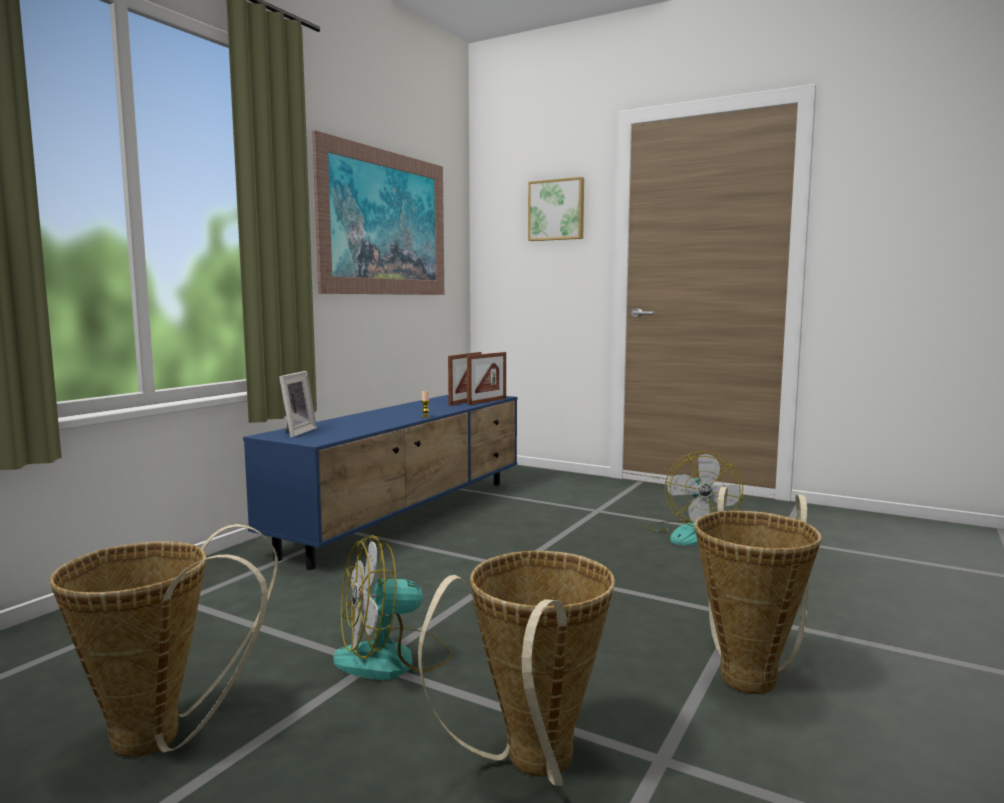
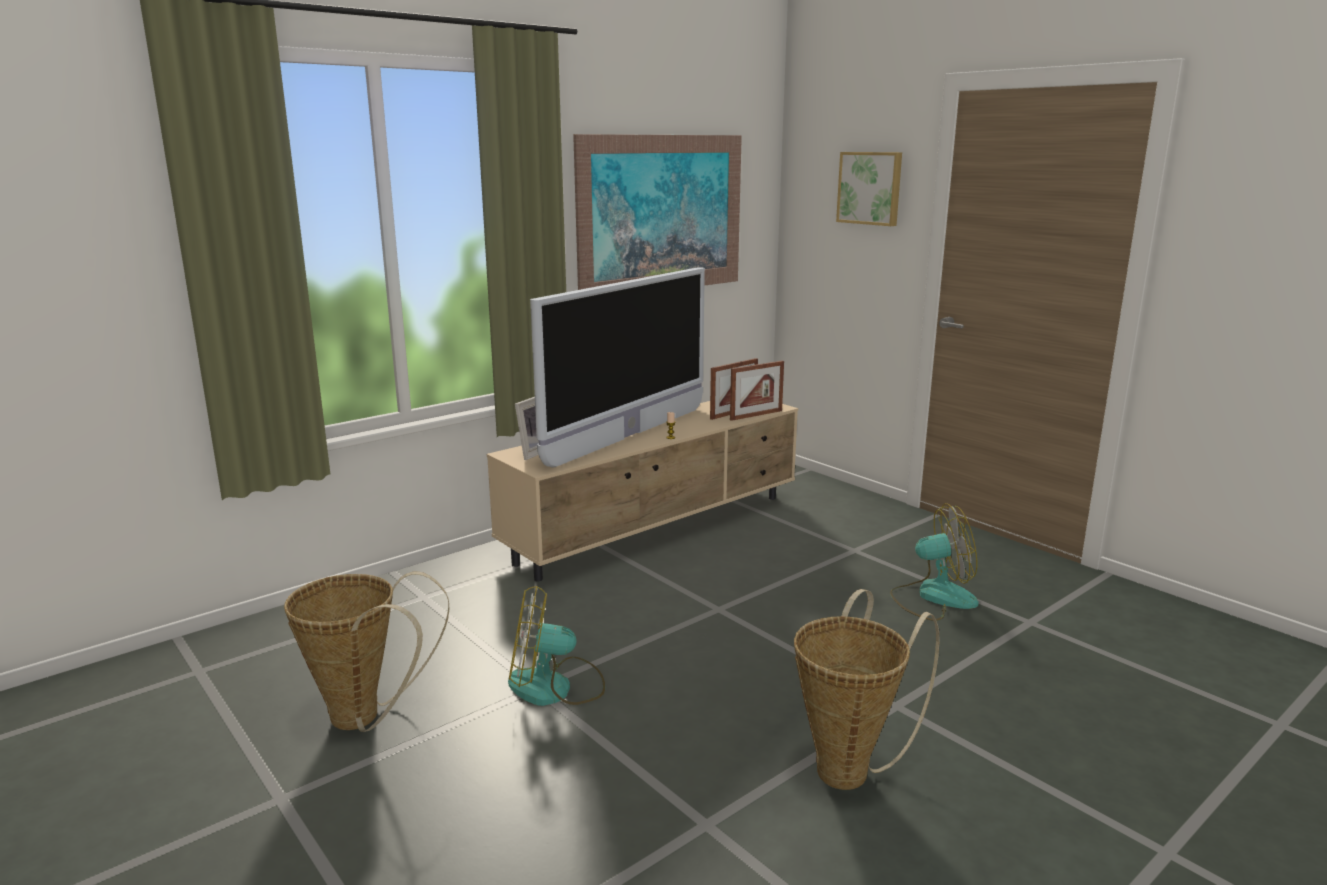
camera: 20 degrees right, 10 degrees up
(383, 418) = (628, 436): none -> television
(408, 515) = (657, 528): blue tv stand -> beige tv stand
(531, 767) = (602, 805): basket -> none
(690, 533) = (933, 597): fan -> fan turned 120 degrees counterclockwise

